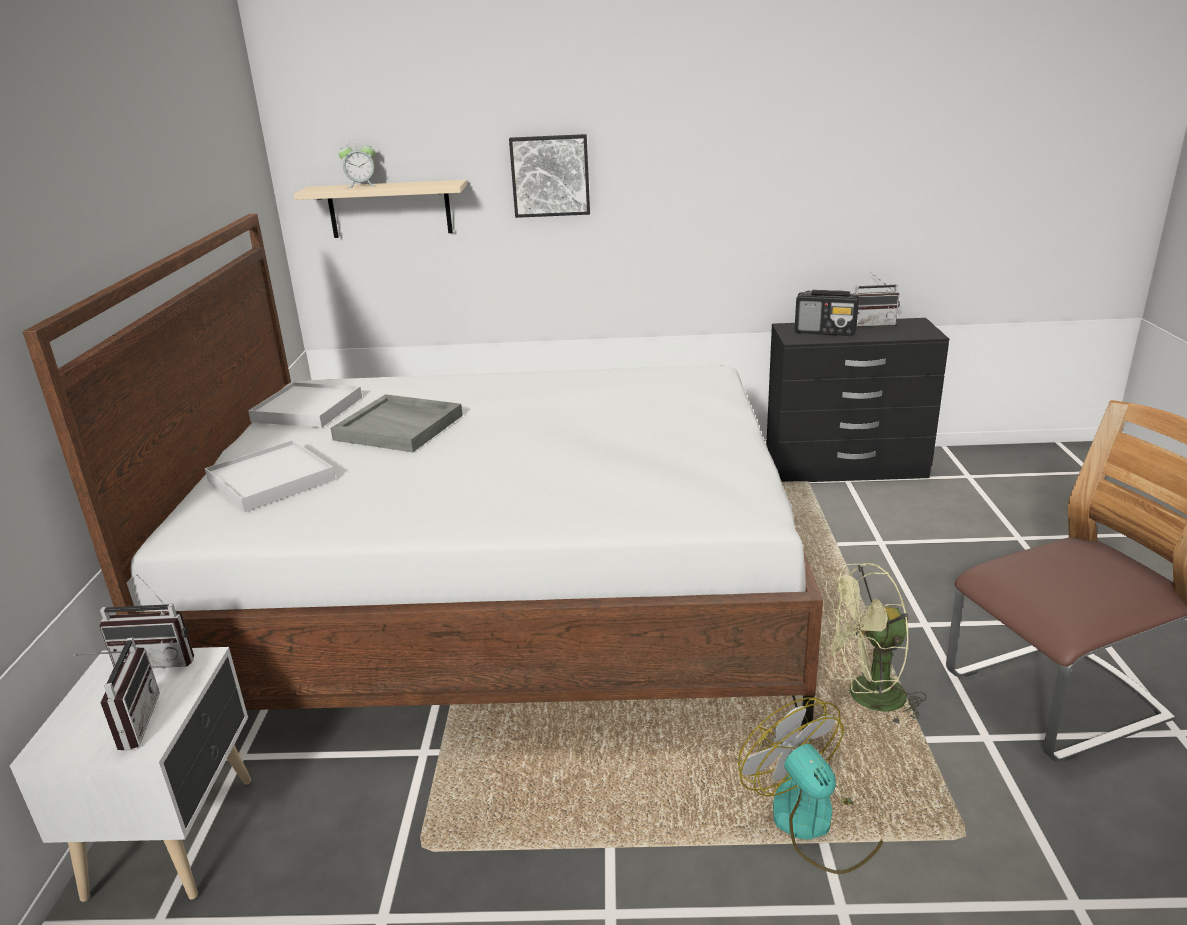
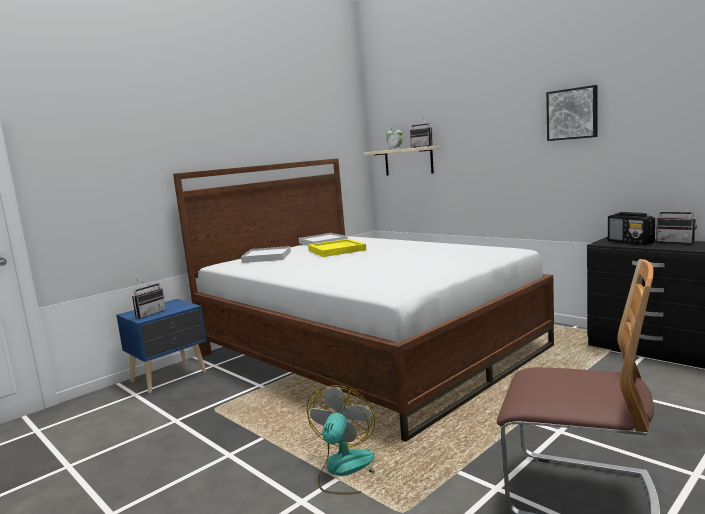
camera: 45 degrees right, 15 degrees down
(160, 658) = (182, 303): radio -> radio (423, 146)
(177, 834) = (170, 377): white nightstand -> blue nightstand
(400, 427) = (337, 250): grey tray -> yellow tray
(550, 175) = (478, 142): picture -> picture (572, 114)
(866, 698) = (459, 444): green fan -> none

